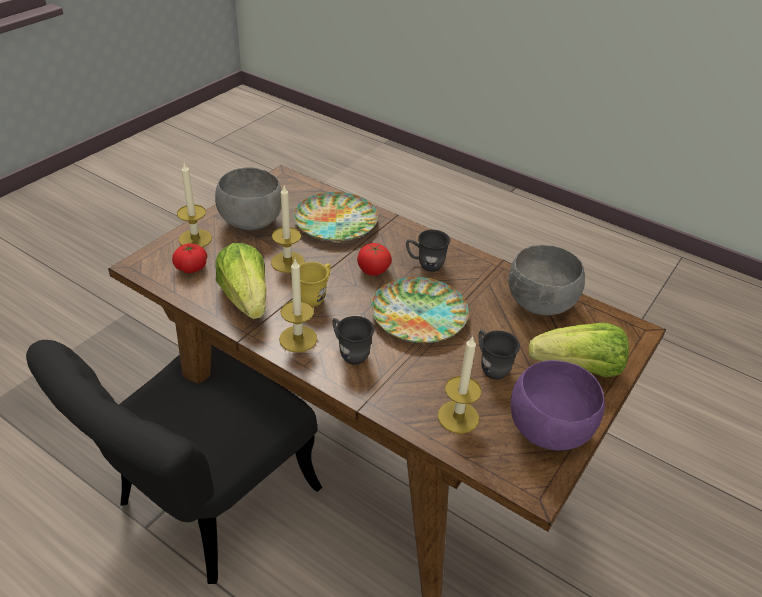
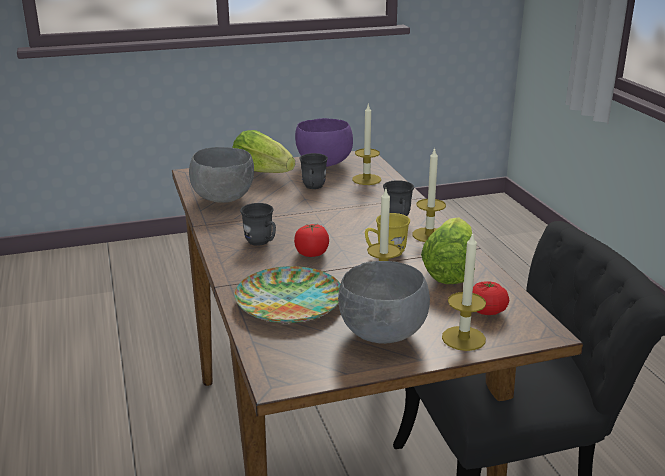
camera: 140 degrees left, 15 degrees down
(419, 315) = (319, 219): plate -> none

